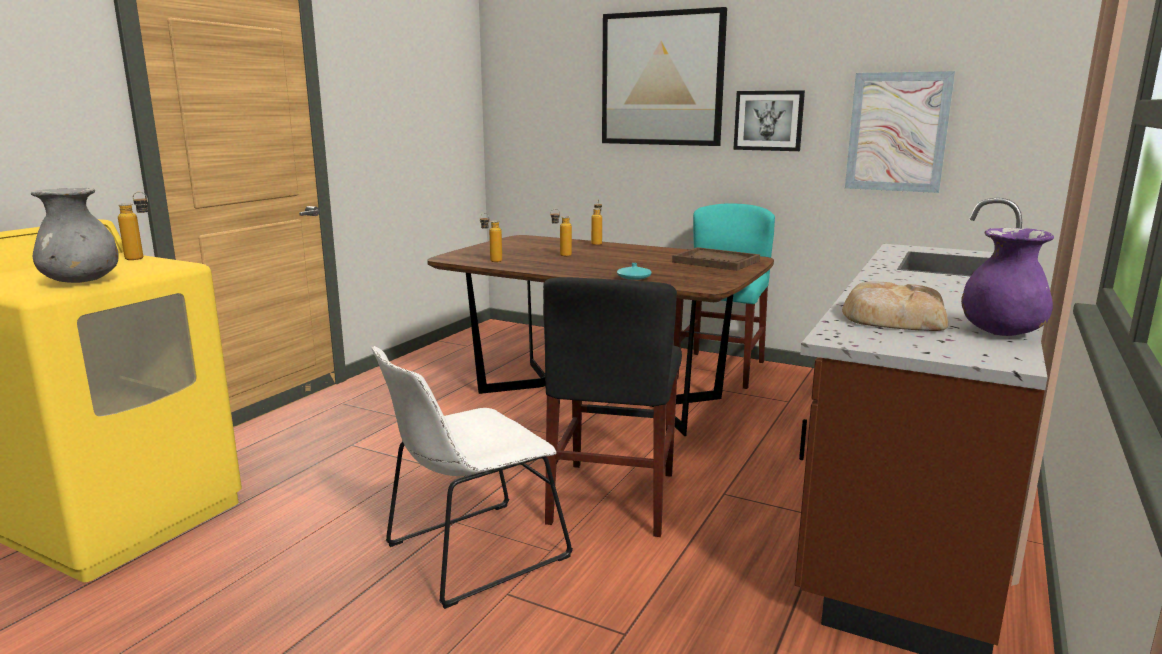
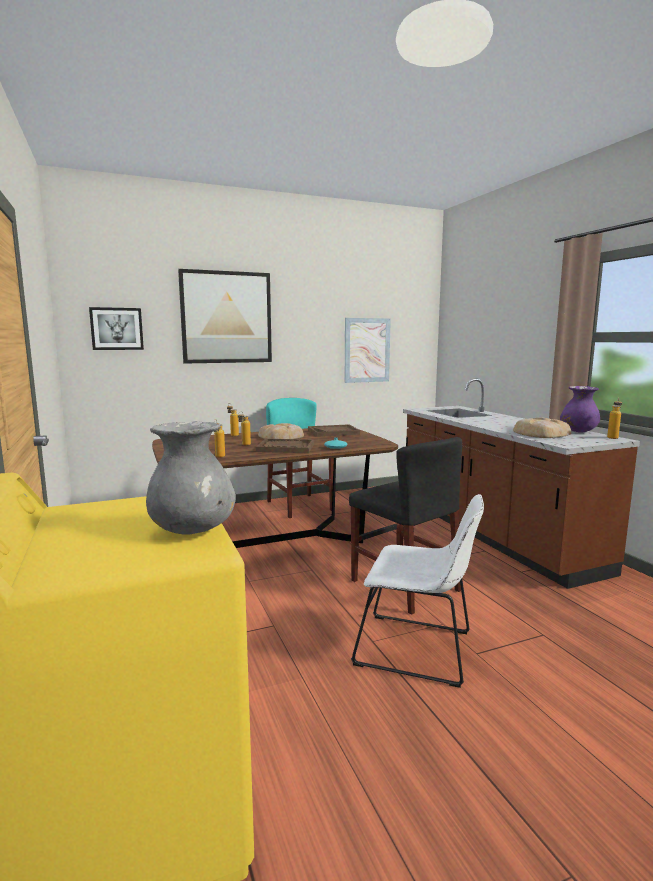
camera: 50 degrees left, 5 degrees down
(141, 258) = (114, 503): bottle -> bottle (613, 437)
(470, 553) = (419, 649): white chair -> white chair turned 75 degrees counterclockwise
(584, 266) = (285, 448): none -> brown tray
(632, 255) = (282, 437): none -> bread
(768, 120) = (299, 345): picture -> picture (117, 329)

